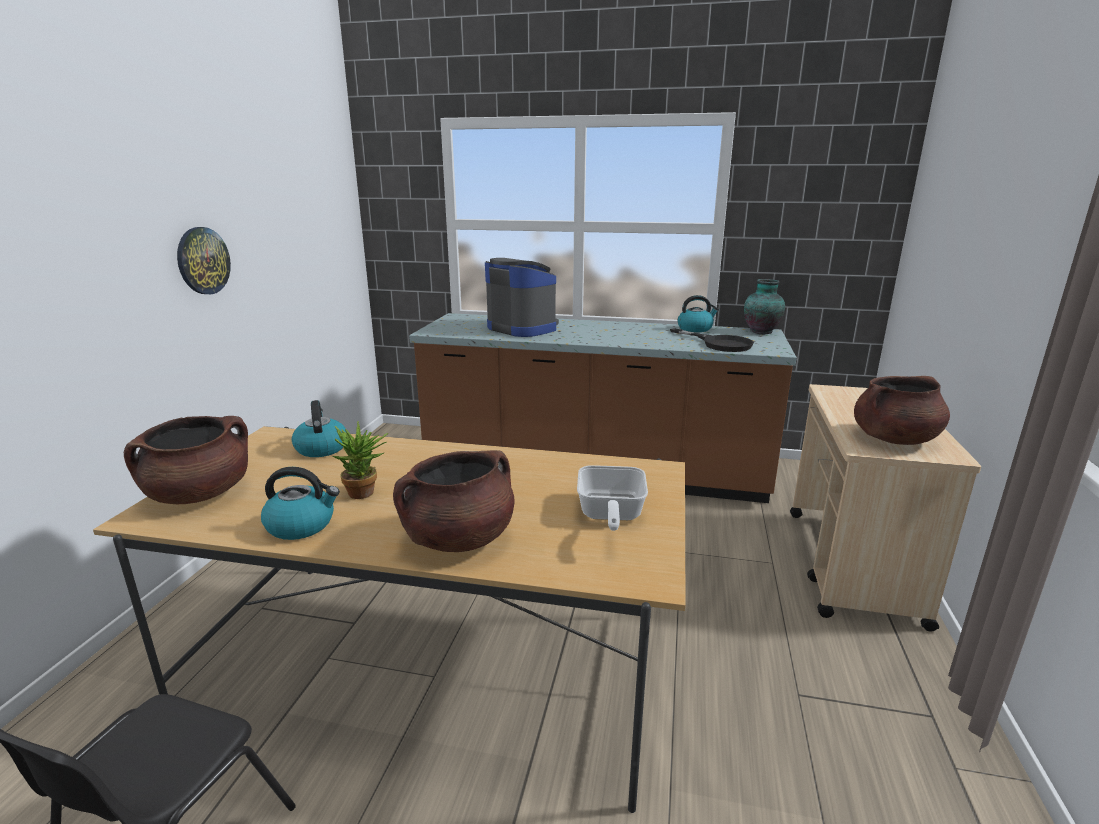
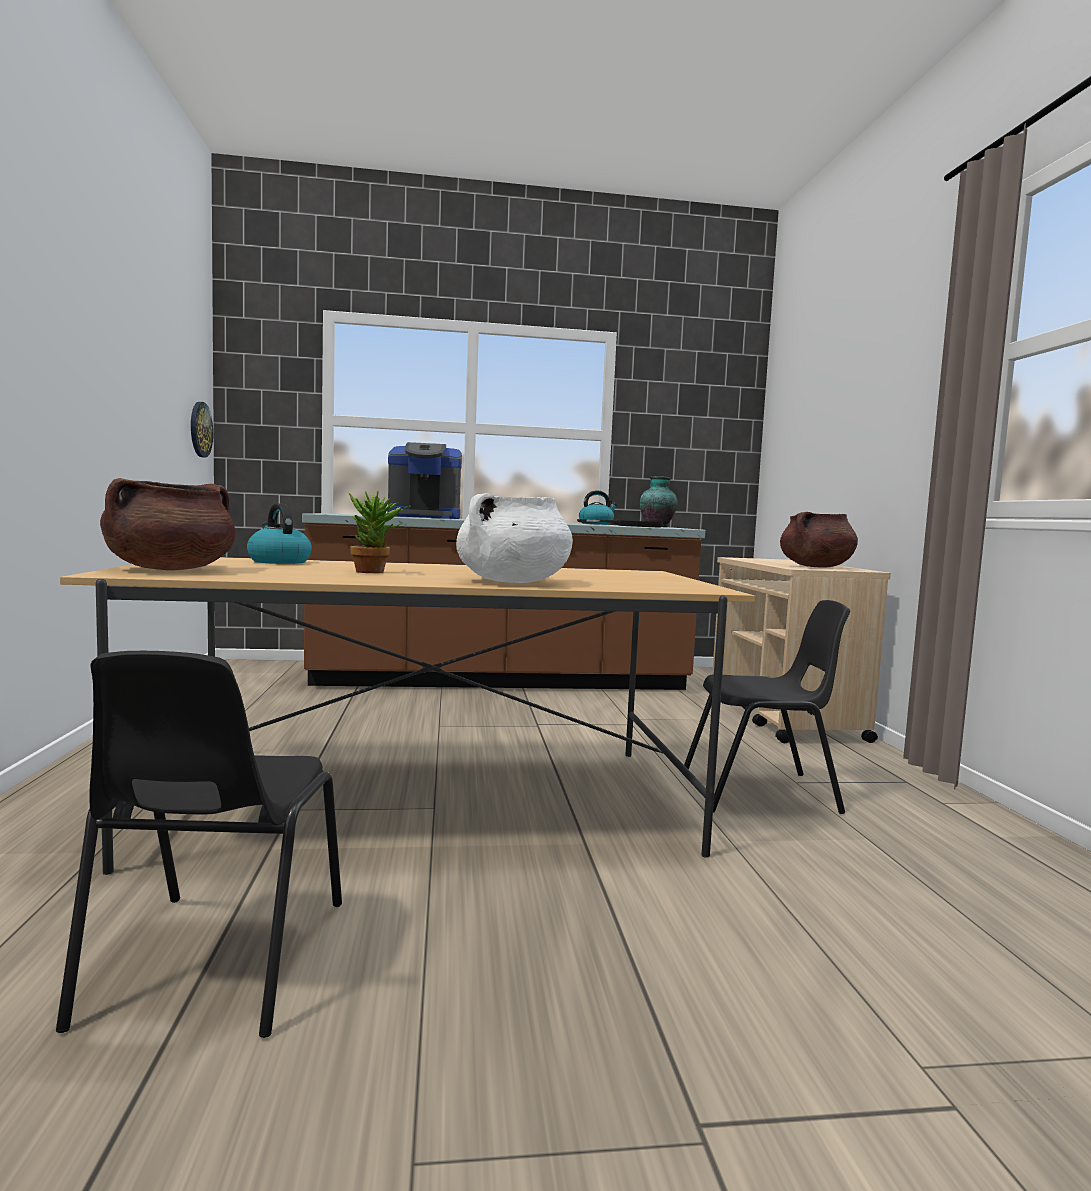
camera: 20 degrees left, 15 degrees down
(203, 261) = (91, 378): wall clock -> wall clock (200, 429)
(302, 525) = (331, 578): kettle -> none
(459, 539) = (512, 582): brown cooking pot -> white cooking pot
(522, 328) = (424, 517): coffee machine -> coffee machine turned 150 degrees clockwise
(609, 515) = (635, 579): frying pan -> none
(750, 706) = (761, 792): none -> black chair

